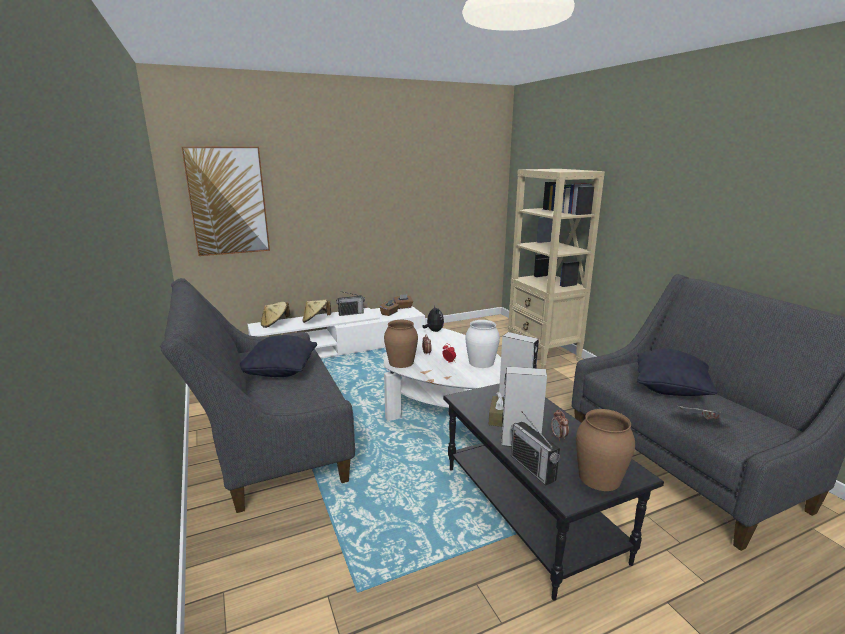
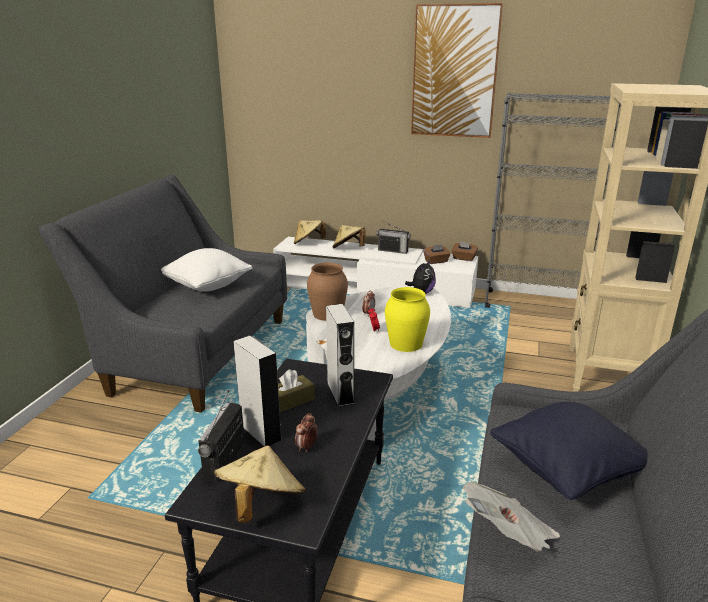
camera: 40 degrees right, 5 degrees up
(228, 201) = (280, 101): picture -> picture (454, 72)
(280, 372) = (207, 286): black pillow -> white pillow
(454, 328) = (533, 304): none -> grey bookcase
(481, 362) = (406, 343): white vase -> yellow vase
(599, 478) = (260, 504): brown vase -> beige hat

